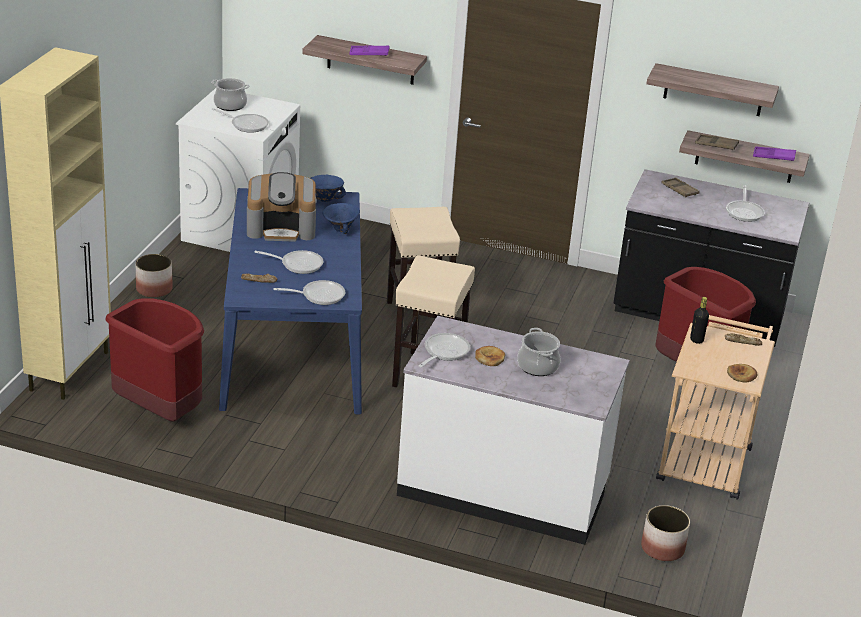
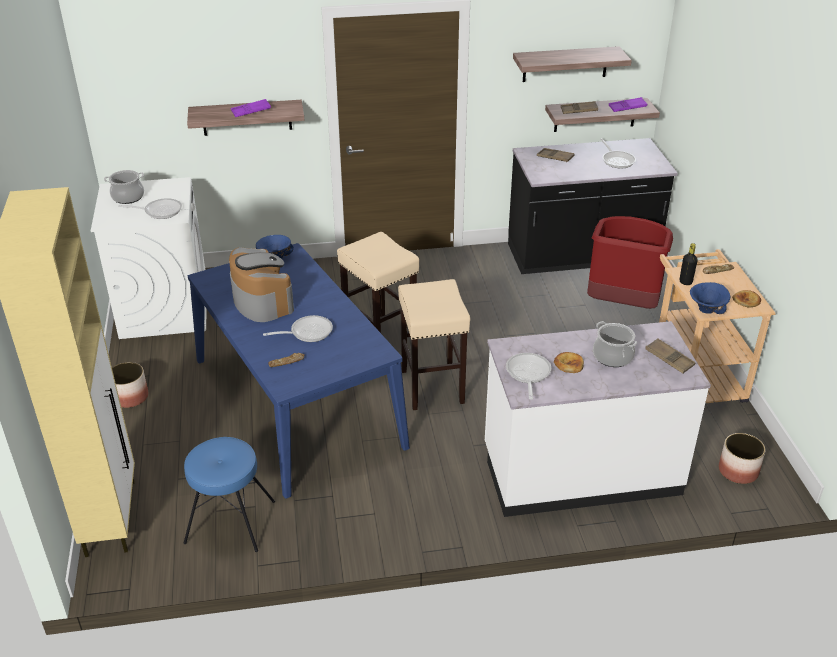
camera: 25 degrees left, 5 degrees up
(159, 410) = (230, 522): red trash can -> blue stool
(281, 228) = (261, 301): coffee machine -> coffee machine turned 90 degrees counterclockwise
(319, 295) = (353, 357): frying pan -> none
(340, 229) = (313, 284): blue bowl -> blue bowl (706, 310)
(590, 386) = (669, 359): none -> brown tray

